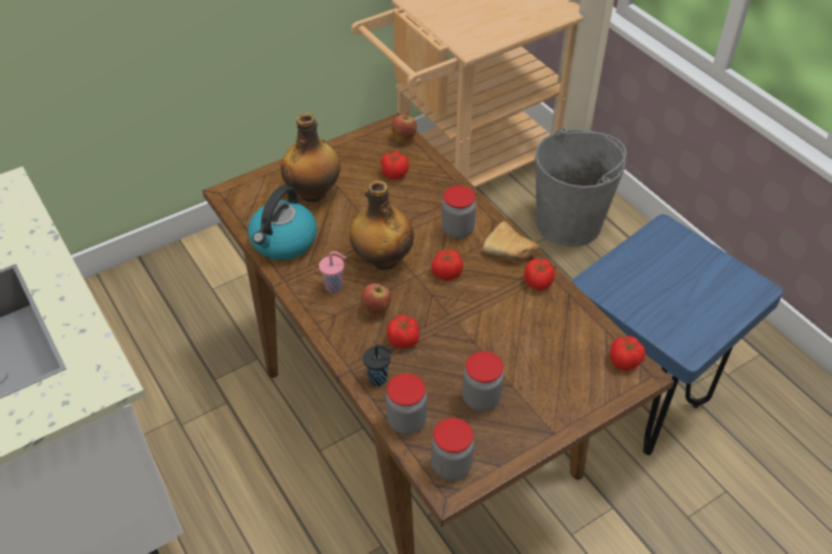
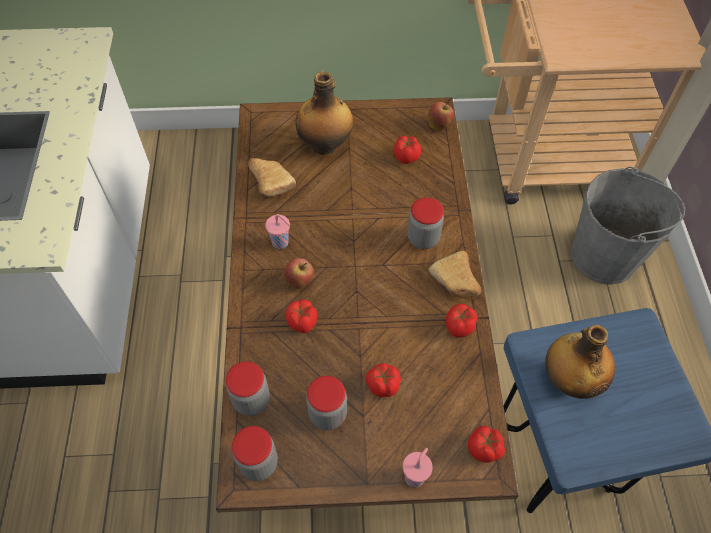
camera: 30 degrees right, 10 degrees up
(283, 242) = (269, 181): kettle -> bread
(379, 379) = (257, 348): black cup -> none
(382, 259) = (338, 235): bottle -> bottle (570, 379)
(446, 273) = (383, 276): tomato -> tomato (382, 385)
(587, 408) = (415, 476): none -> pink cup

